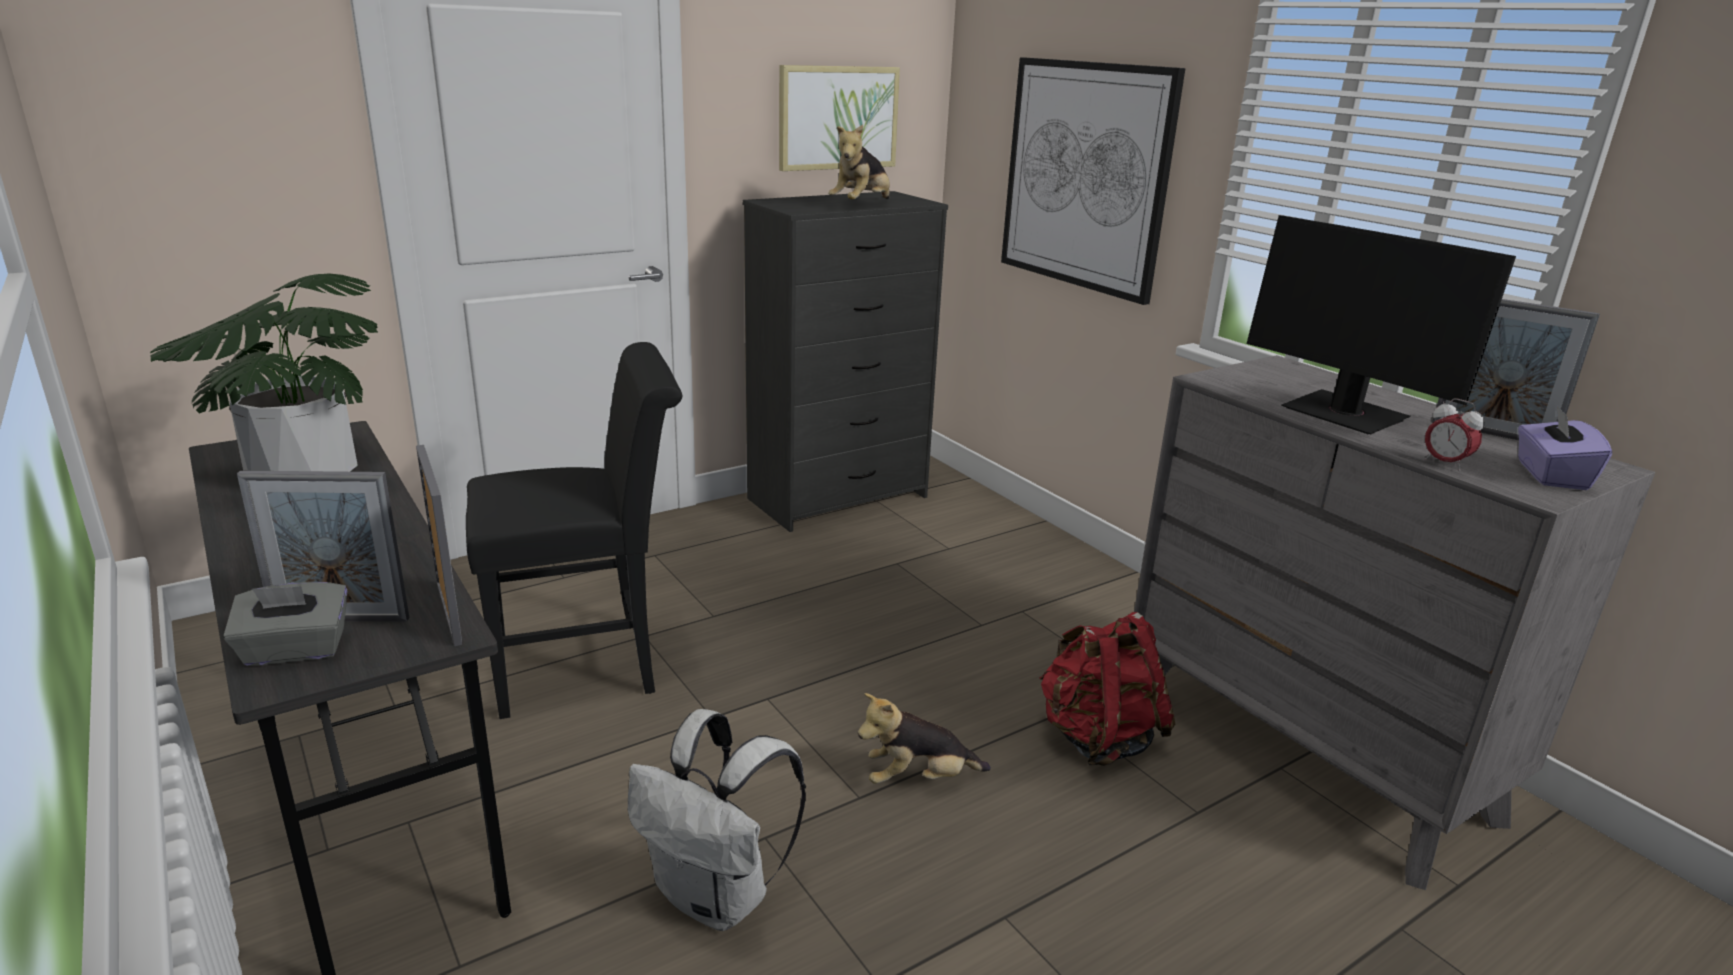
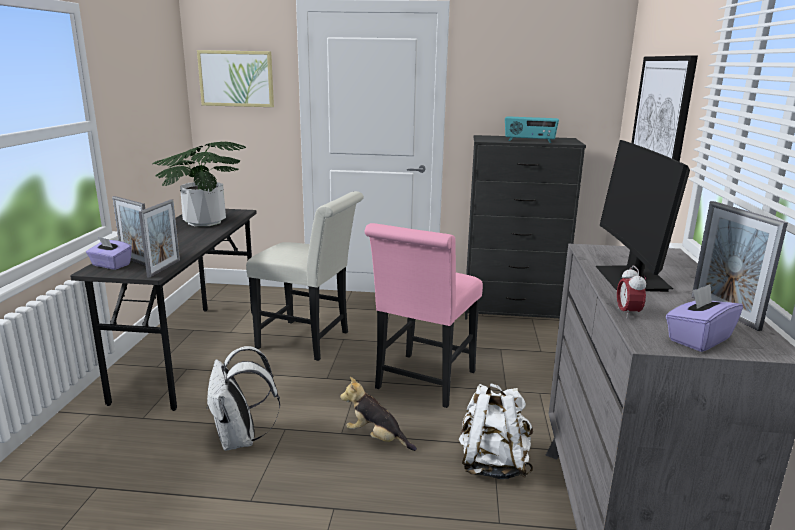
camera: 40 degrees right, 5 degrees down
(295, 650) = (110, 265): grey tissue box -> purple tissue box
(588, 663) = (309, 341): black chair -> white chair
(838, 117) = (542, 94): picture -> picture (236, 78)
(861, 205) = (529, 141): plush toy -> radio
(865, 661) = (422, 383): none -> pink chair
(1097, 739) = (492, 464): red backpack -> white backpack

